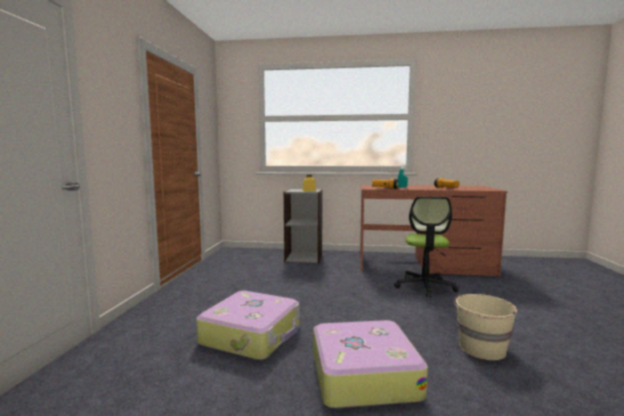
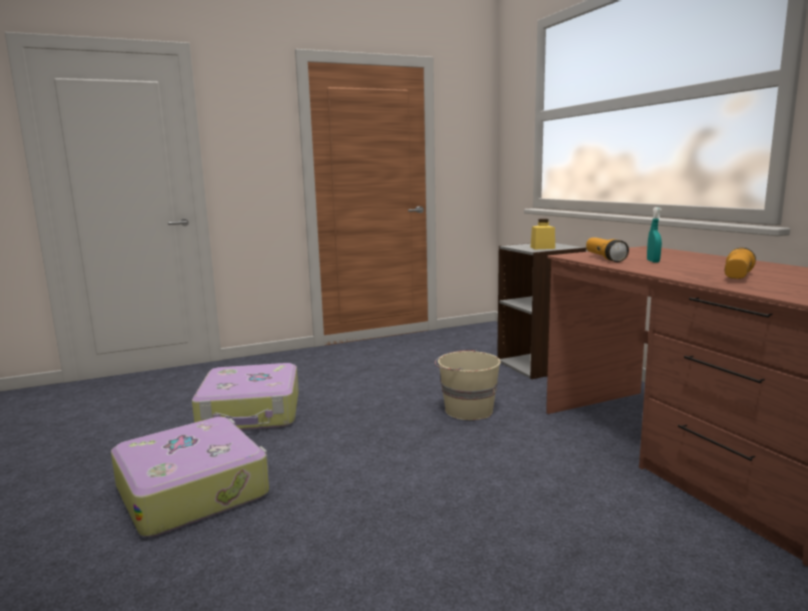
camera: 60 degrees right, 5 degrees up
(425, 286) = (557, 479): office chair -> none
(482, 349) = (323, 572): beige bucket -> beige bucket (467, 410)

